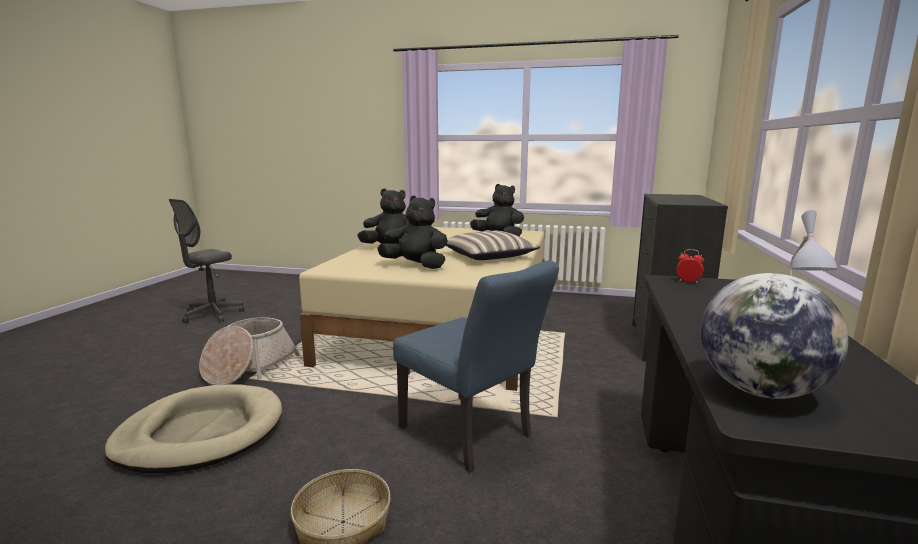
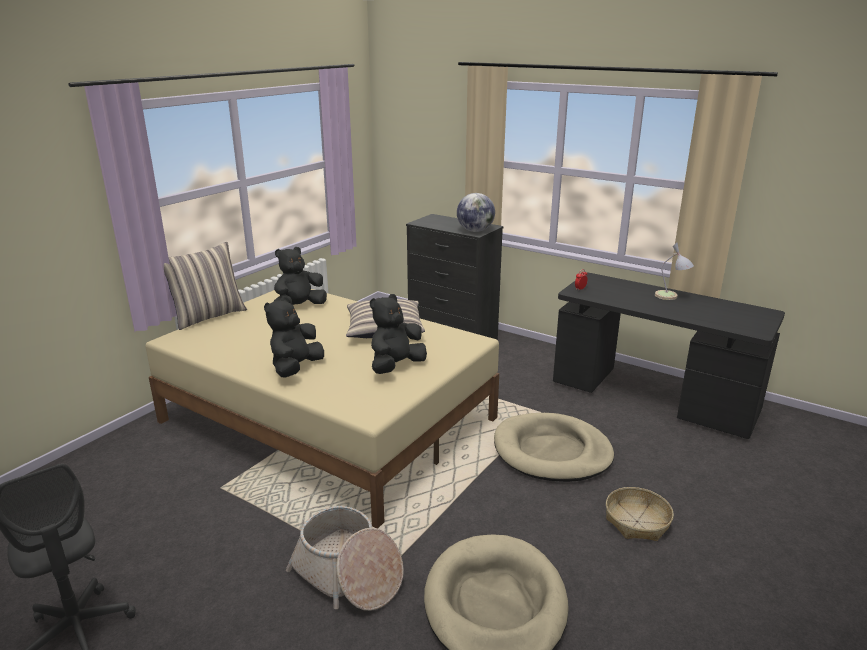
camera: 70 degrees left, 10 degrees up
(456, 227) = (208, 316): none -> pillow
(471, 435) = (552, 452): blue chair -> beige dog bed
(759, 390) = (735, 324): globe -> globe (475, 231)

